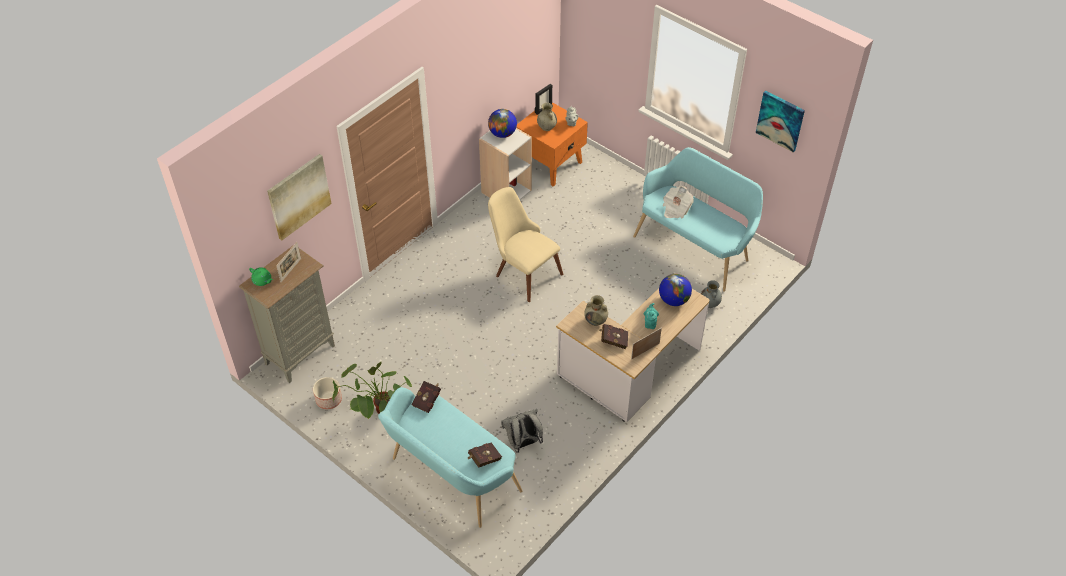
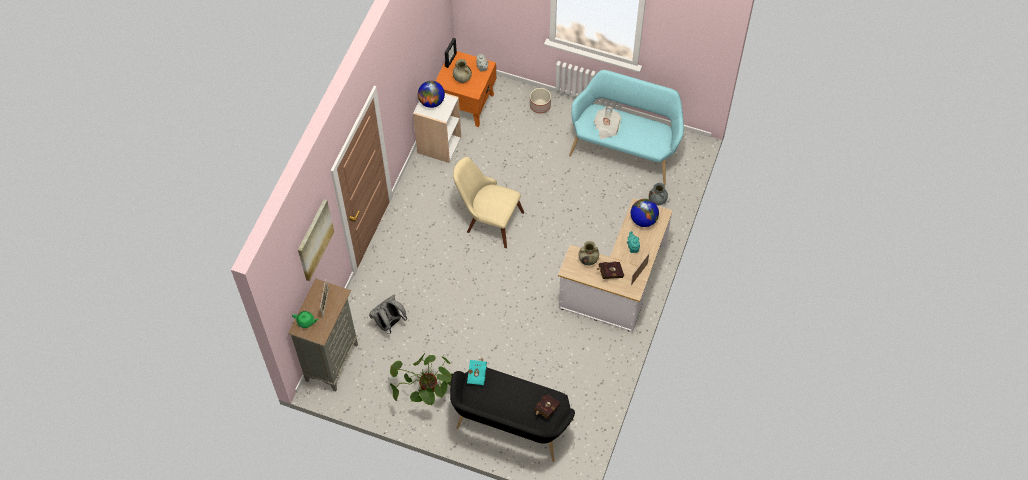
camera: 20 degrees left, 10 degrees up
(328, 399) = (377, 395): planter -> planter (540, 106)
(428, 400) = (477, 374): red book -> turquoise book
(450, 477) = (511, 428): turquoise bench -> black bench
(523, 443) = (556, 378): grey backpack -> grey backpack (389, 324)
(780, 120) = (686, 37): picture -> none

